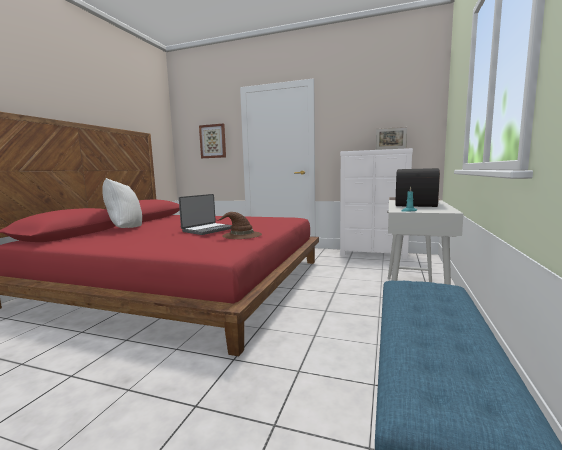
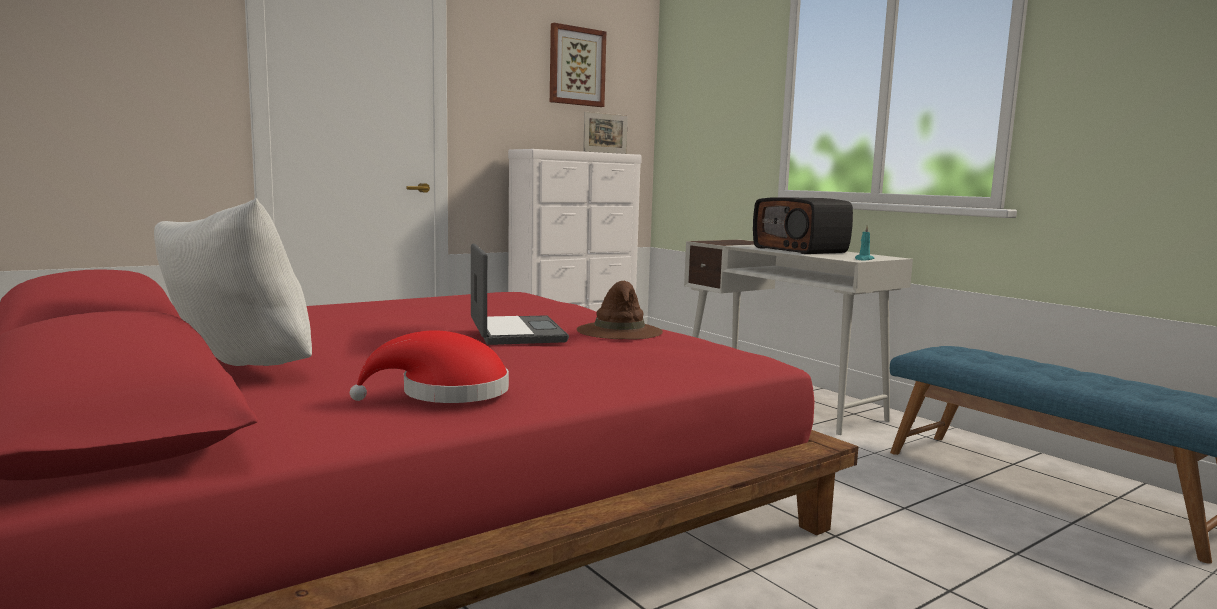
camera: 55 degrees left, 0 degrees up
(113, 241) = (446, 393): none -> red hat
(213, 141) = (137, 76): picture -> picture (576, 66)

